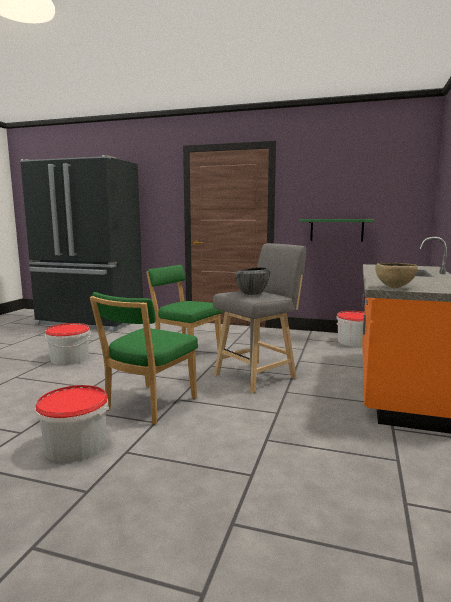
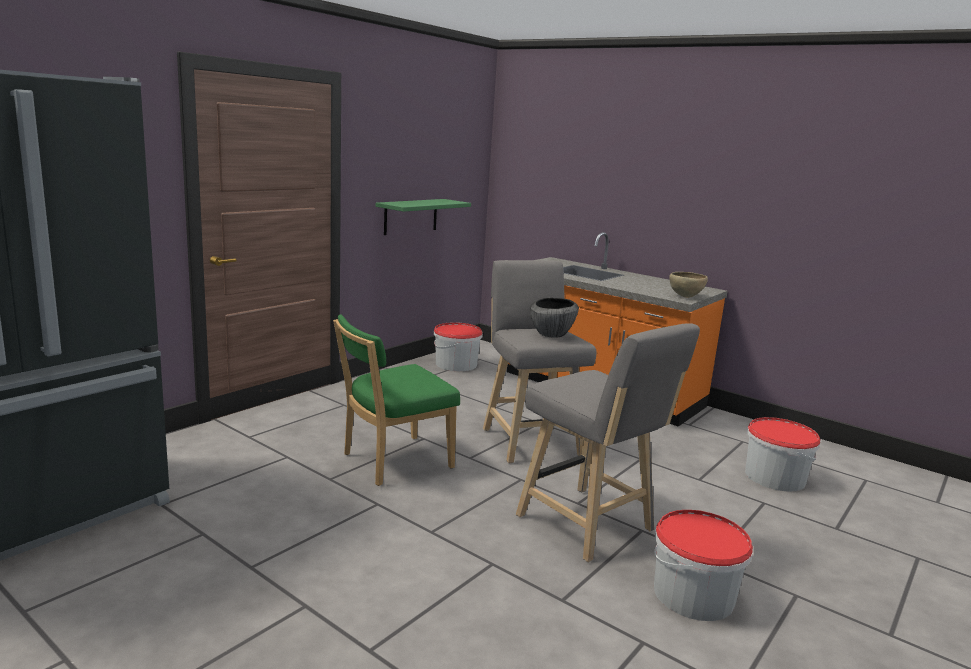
camera: 70 degrees left, 5 degrees up
(69, 358) = (307, 573): bucket -> bucket (774, 477)
(148, 406) = (590, 526): green chair -> grey stool

